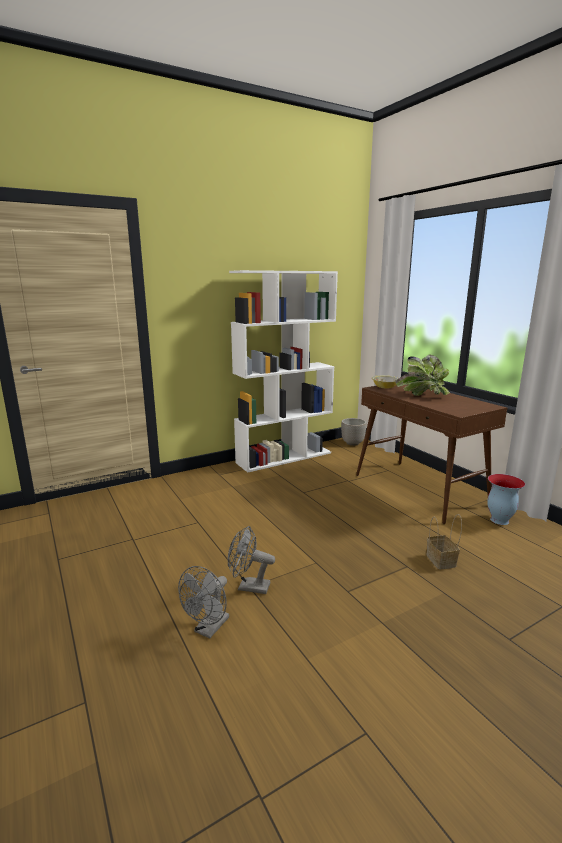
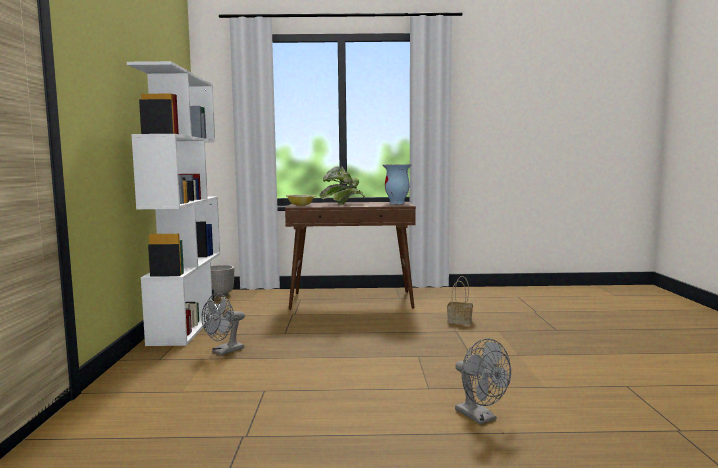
camera: 60 degrees left, 10 degrees down
(248, 587) = (428, 388): grey fan -> grey fan (224, 351)
(499, 520) = (428, 295): vase -> vase (397, 203)

